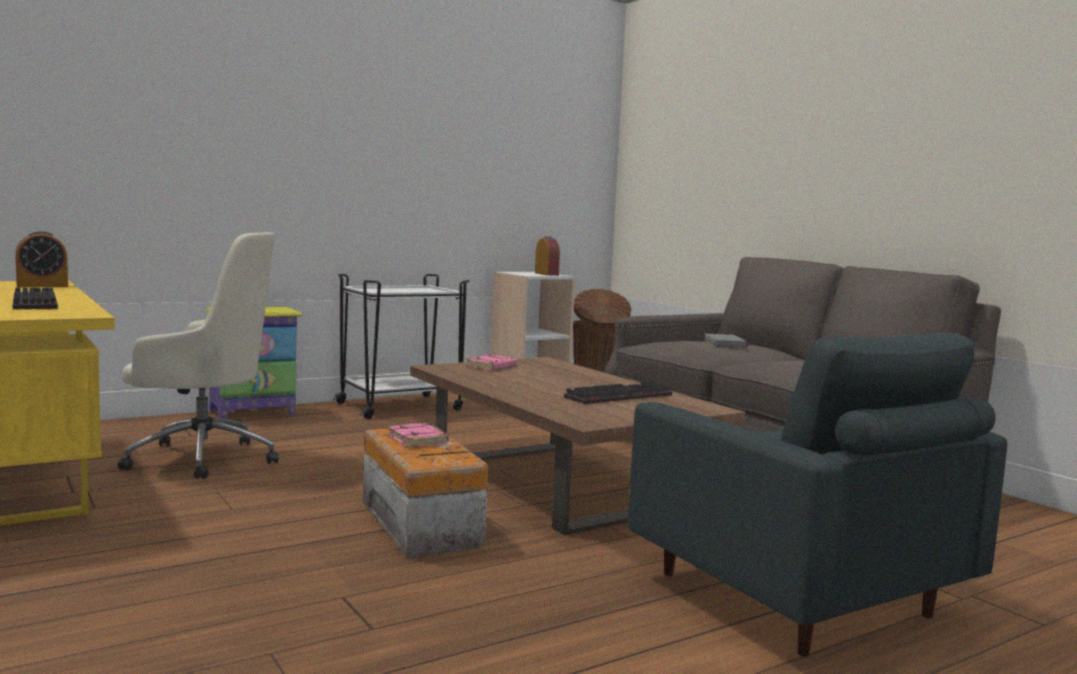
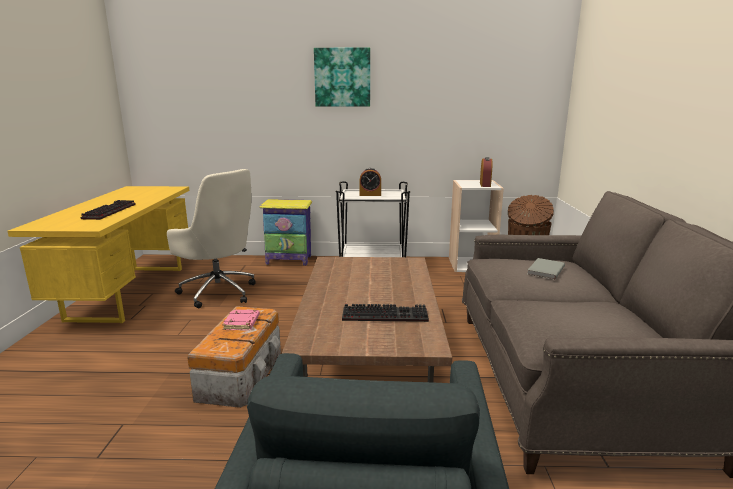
camera: 35 degrees right, 10 degrees up
(42, 286) = (161, 192): alarm clock -> alarm clock (370, 195)
(340, 111) = (342, 77): none -> picture
(492, 366) = (363, 265): pink book -> none

